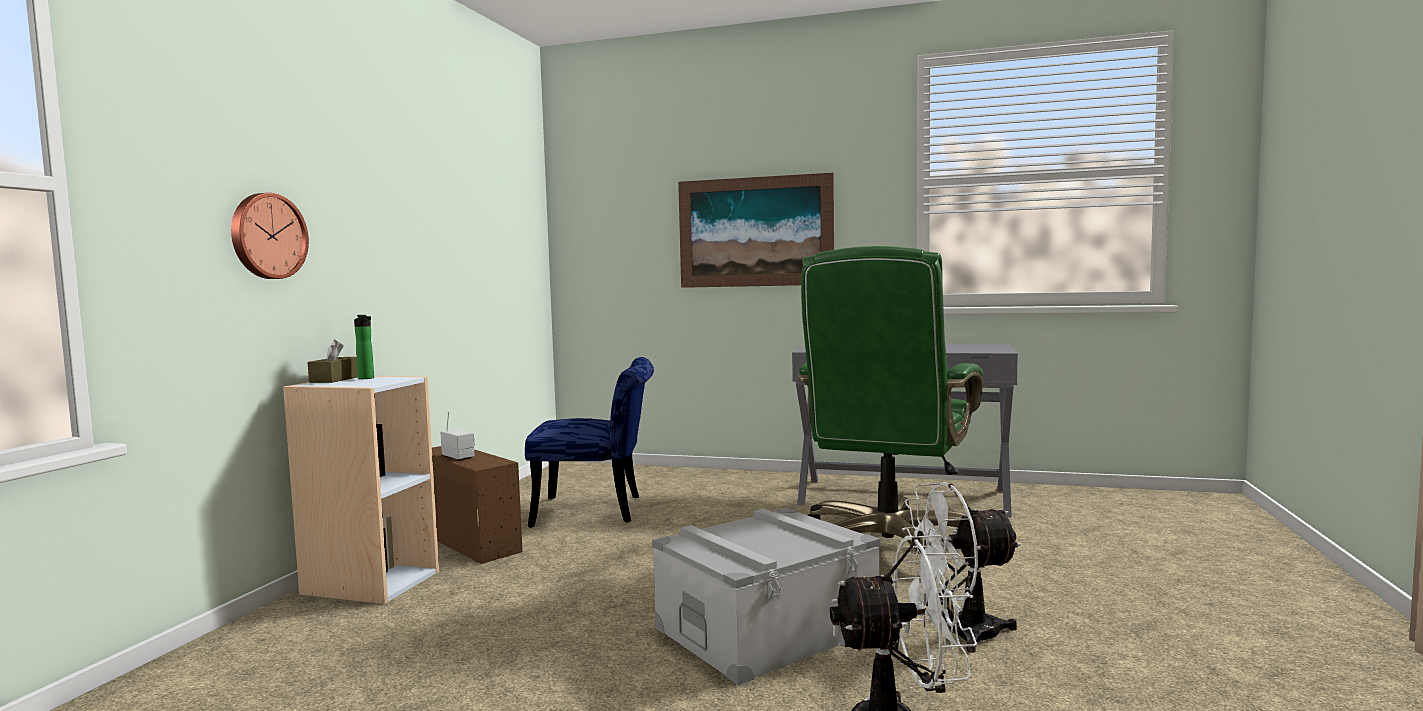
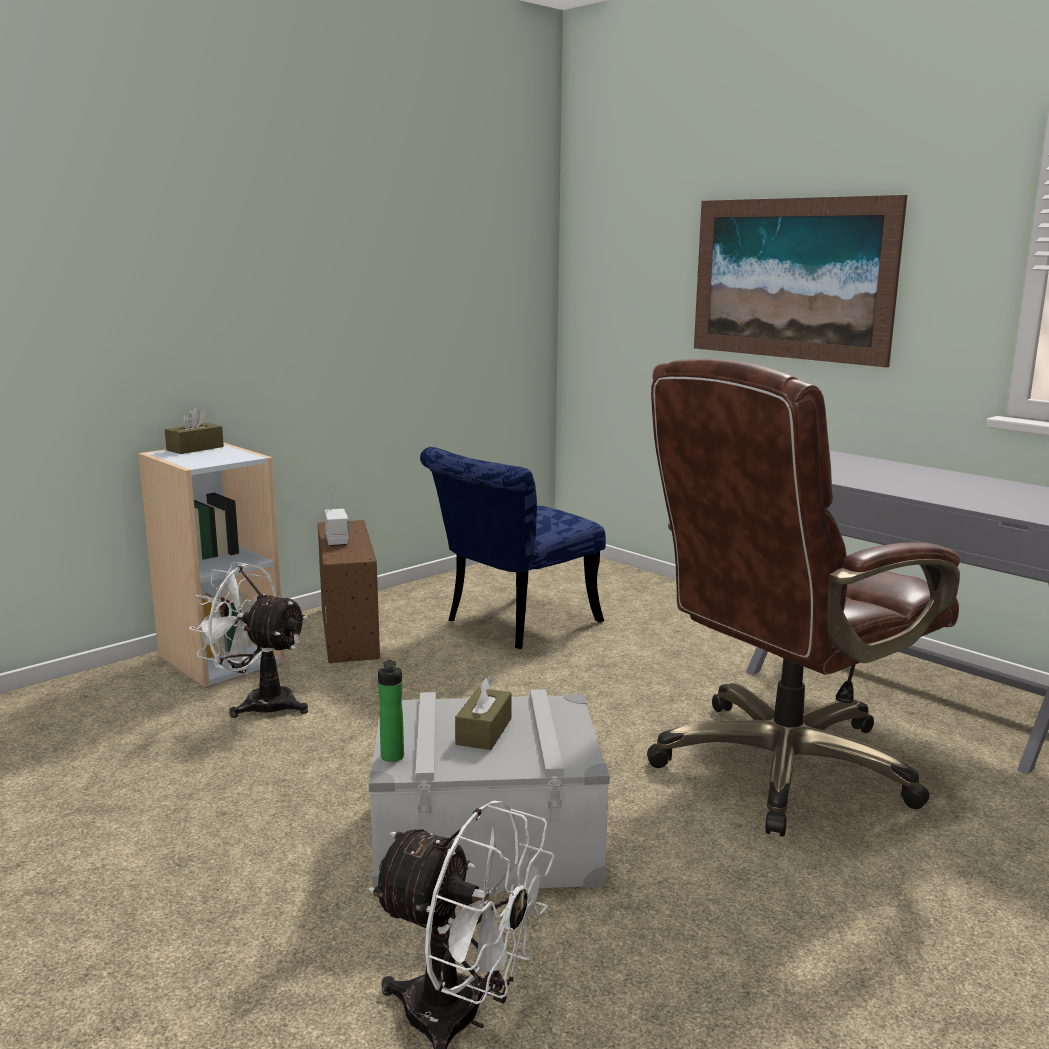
camera: 30 degrees right, 10 degrees up
(267, 236) = (125, 297): wall clock -> none
(367, 378) = (220, 451): bottle -> bottle (392, 758)
(598, 511) = (512, 624): blue chair -> blue chair turned 105 degrees clockwise
(760, 538) = (484, 731): none -> brown tissue box
(887, 544) = (783, 765): green office chair -> brown office chair
(959, 633) = (695, 927): white fan -> white fan (259, 703)

